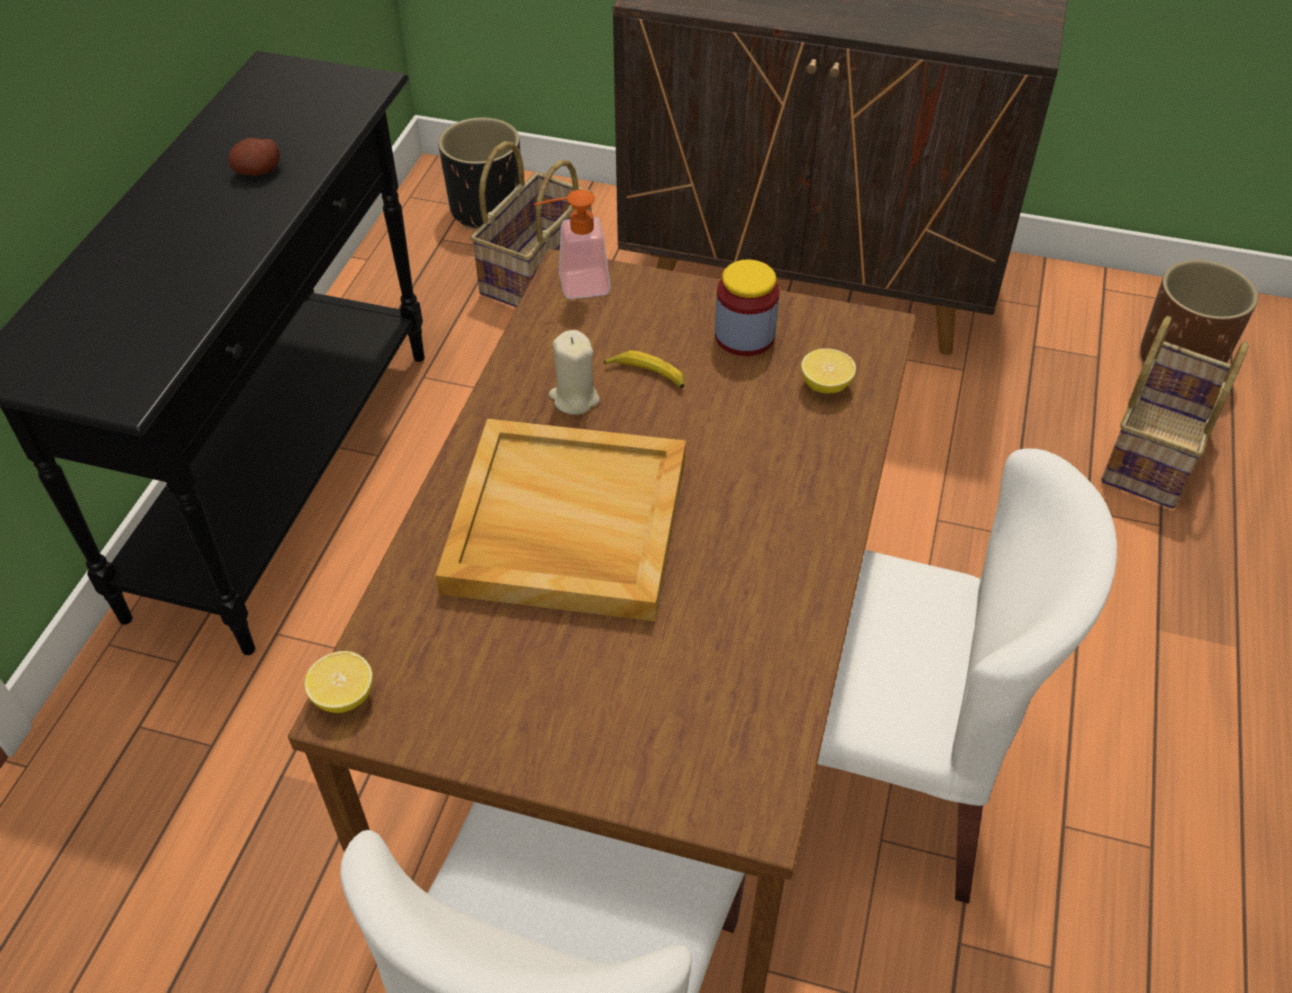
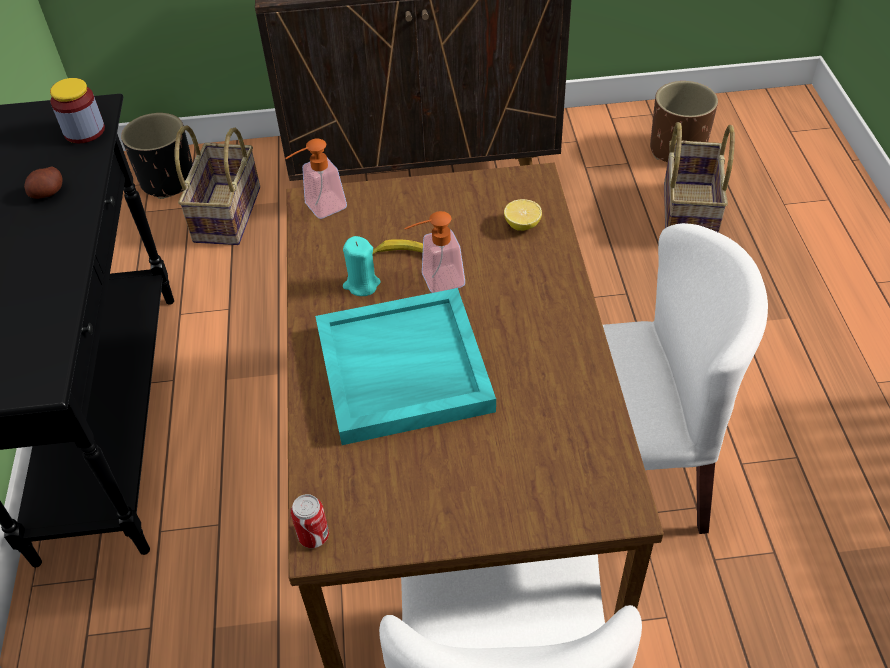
camera: 20 degrees left, 0 degrees up
(344, 696) = (314, 536): lemon -> can
(565, 525) = (402, 370): beige tray -> turquoise tray
(574, 398) = (361, 284): beige candle -> turquoise candle
(669, 424) = (435, 282): none -> soap dispenser
(744, 336) = (453, 208): jar -> jar (84, 131)

